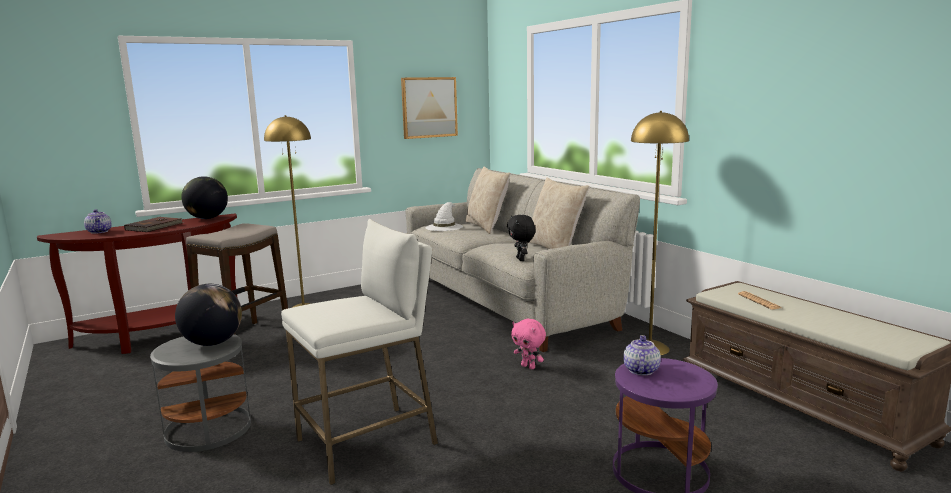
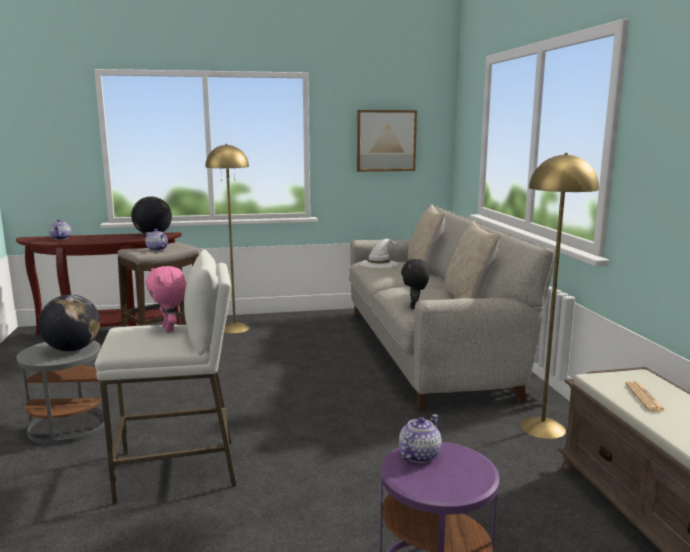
camera: 20 degrees right, 0 degrees up
(155, 227) = (105, 238): brown book -> none
(232, 232) = (156, 249): none -> teapot
(529, 367) = (391, 423): pink plush toy -> pink plush toy (170, 329)

